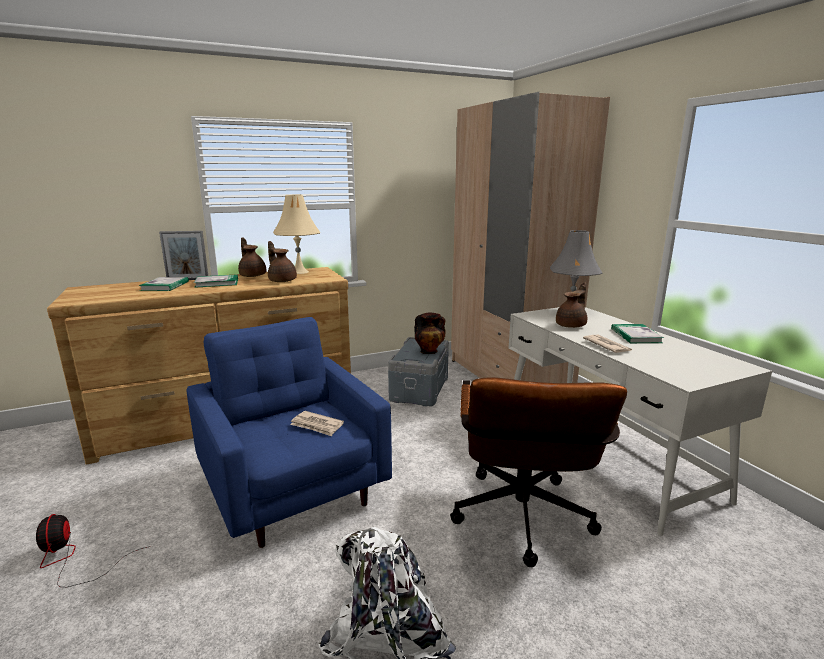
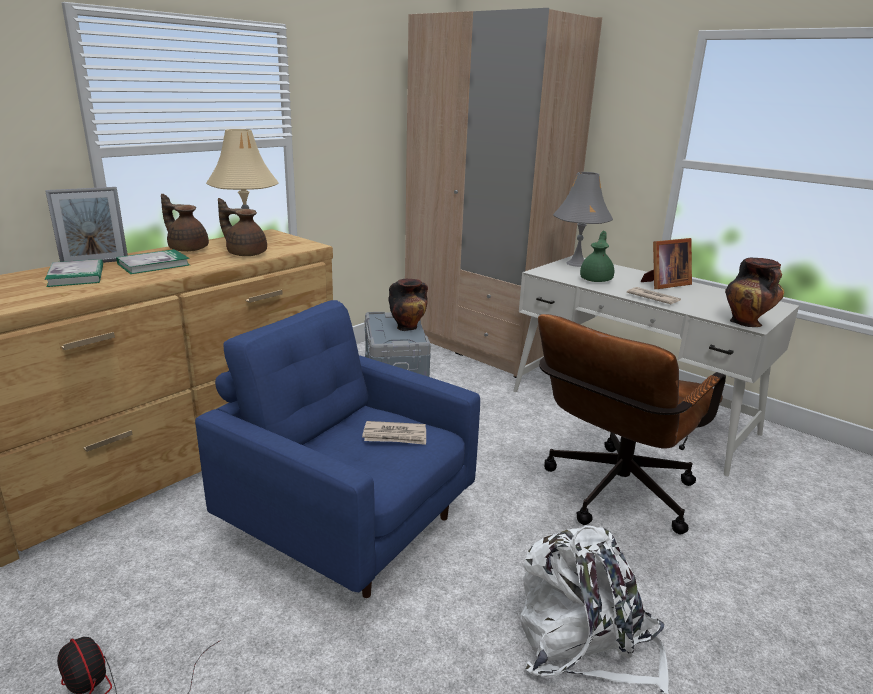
camera: 25 degrees left, 5 degrees up
(522, 523) = (611, 495): brown office chair -> brown office chair turned 60 degrees clockwise
(571, 325) = (596, 279): brown teapot -> green teapot
(636, 336) = (664, 284): book -> picture frame
(681, 379) = (747, 323): none -> vase

